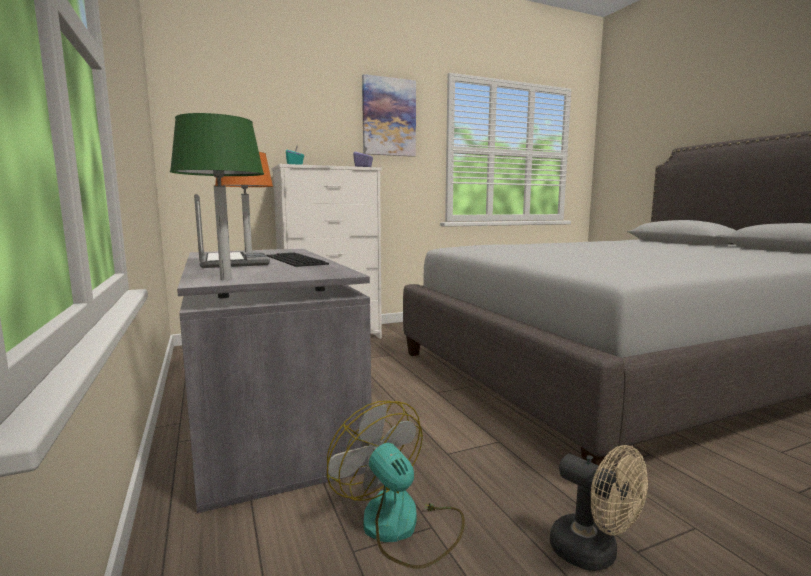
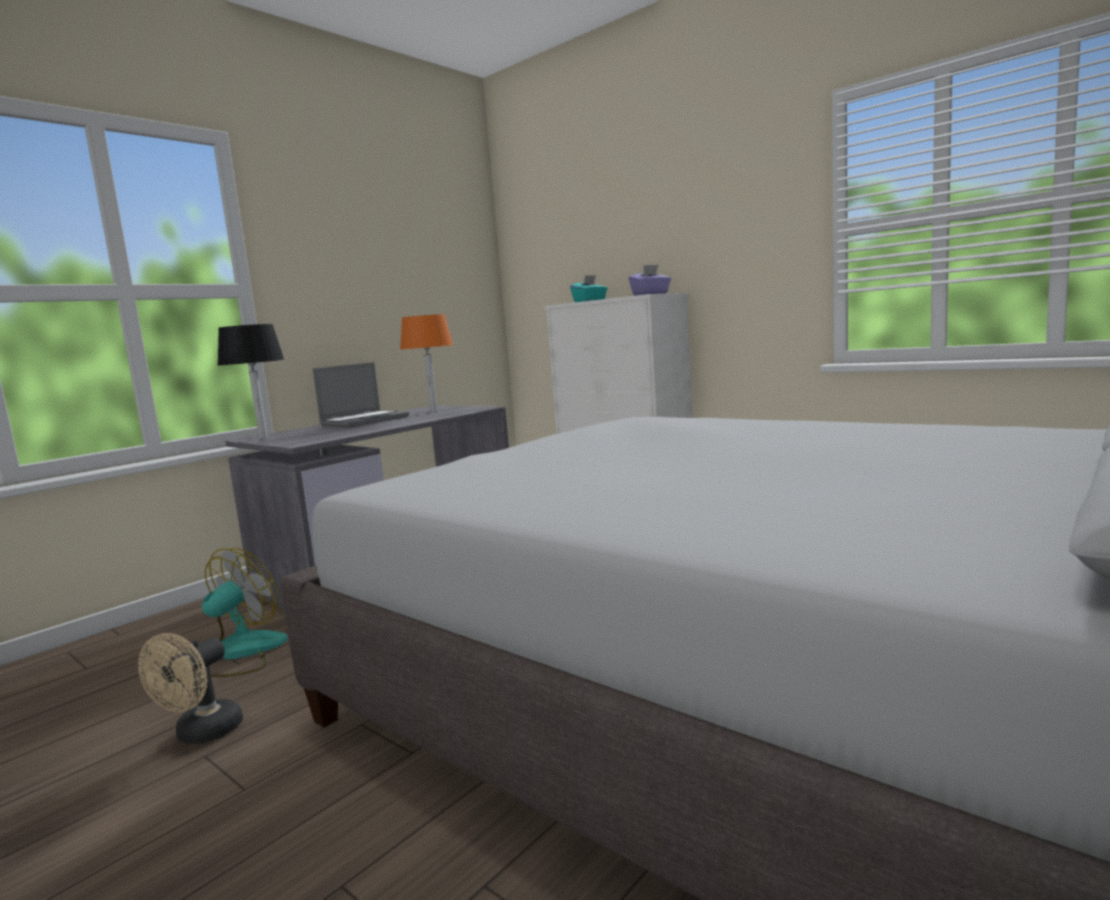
camera: 65 degrees right, 0 degrees up
(226, 279) = (263, 438): green table lamp -> black table lamp
(292, 260) = (392, 423): keyboard -> none
(389, 117) = (726, 203): picture -> none

